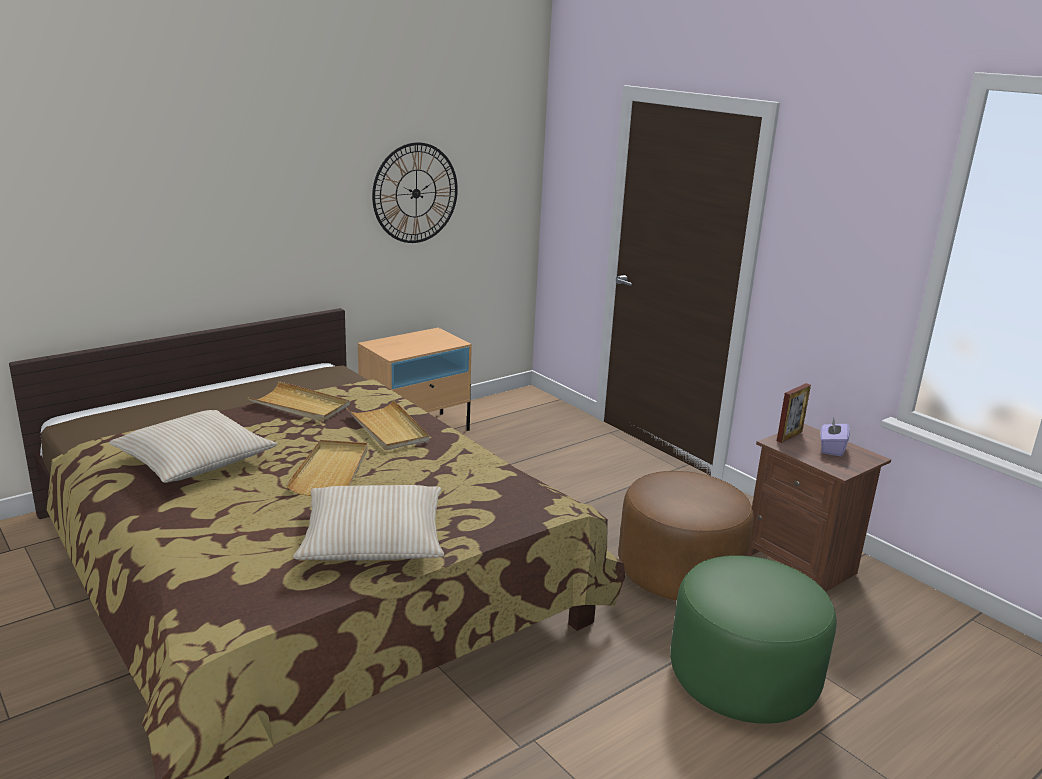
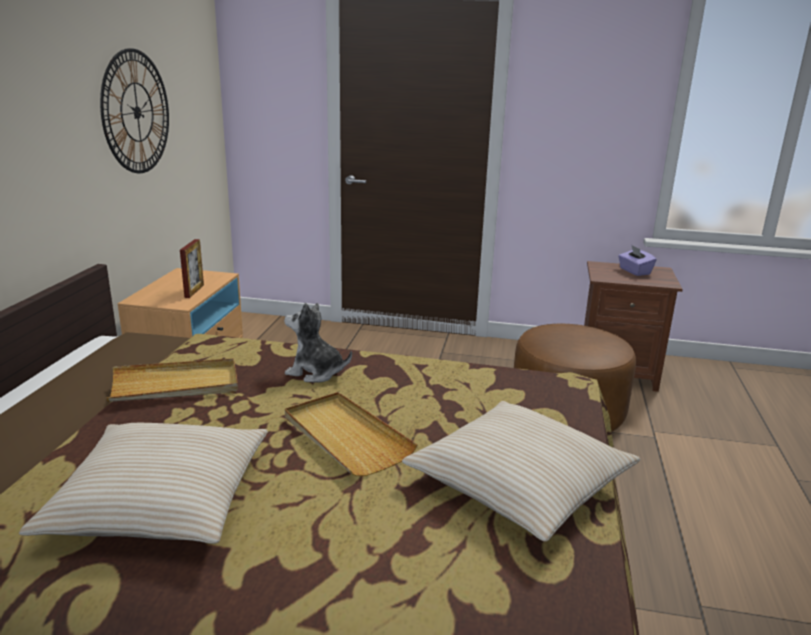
camera: 40 degrees left, 0 degrees up
(388, 428) = (315, 372): beige tray -> plush toy
(743, 679) = (715, 469): green ottoman -> none
(789, 436) = (599, 271): picture frame -> picture frame (194, 291)

